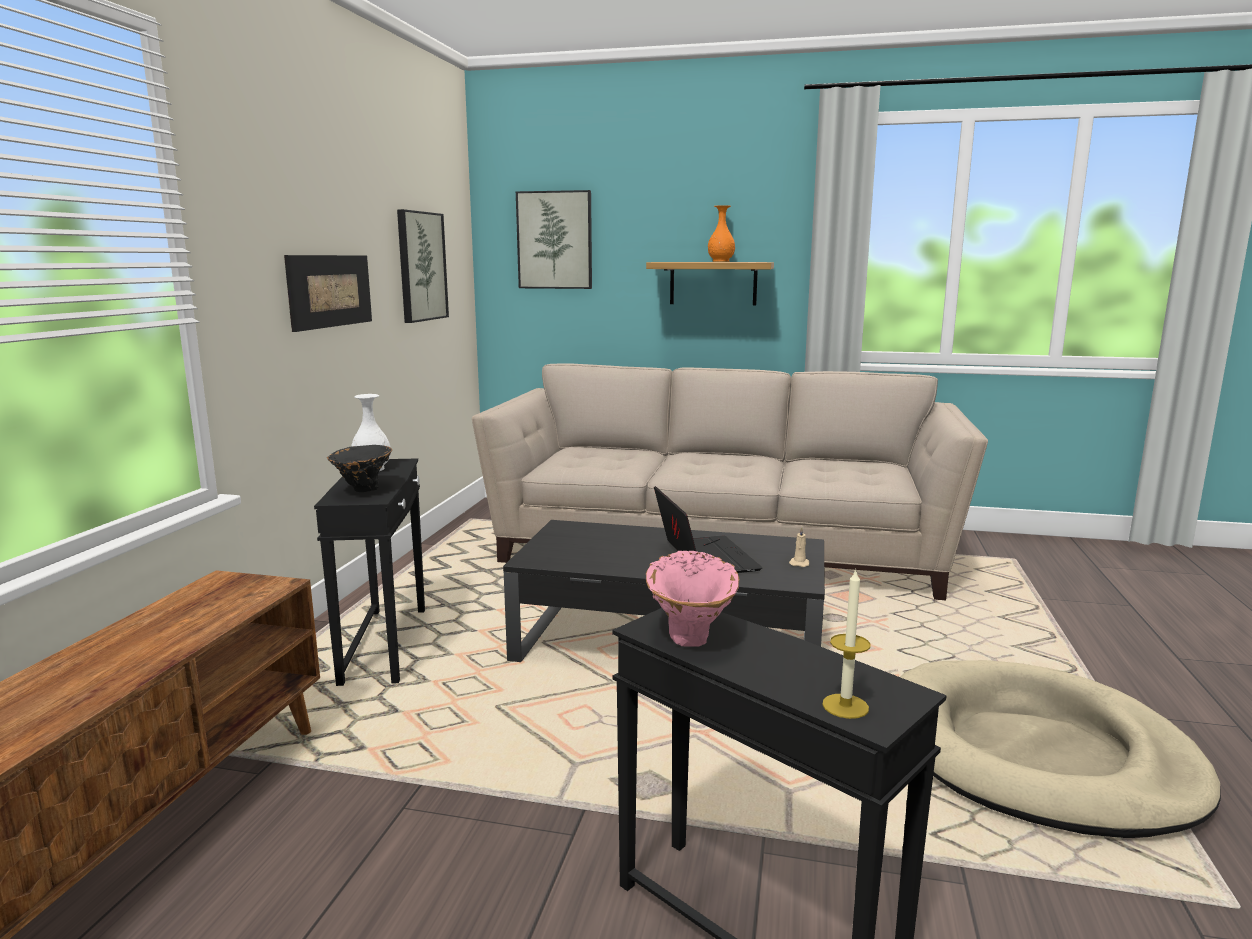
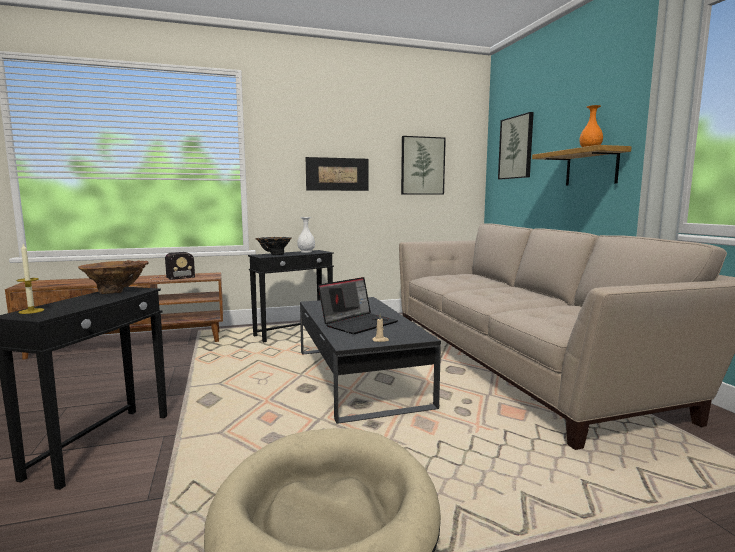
camera: 60 degrees right, 5 degrees down
(185, 624) = (170, 278): none -> radio
(692, 633) = (117, 292): pink vase -> brown vase

